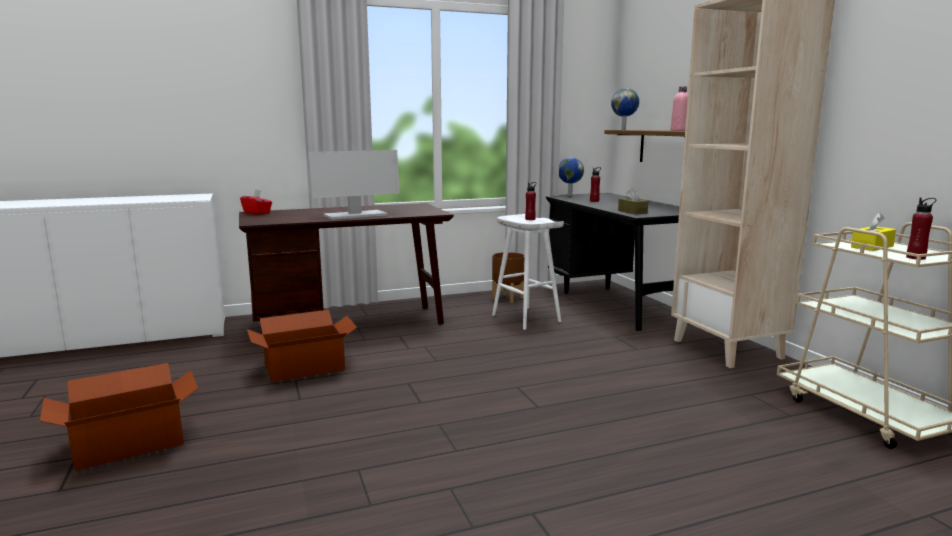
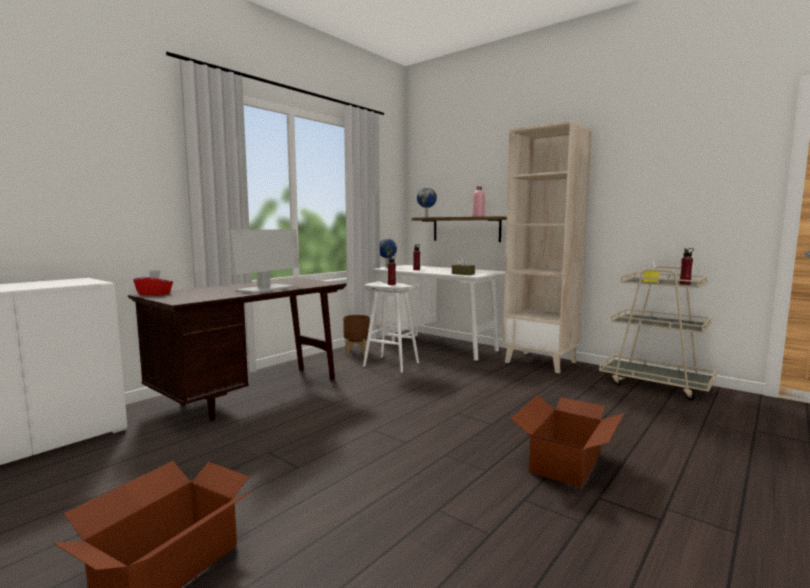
camera: 30 degrees left, 5 degrees down
(305, 368) = (263, 439): cardboard box -> cardboard box (567, 462)
(615, 304) = (436, 345): black desk -> white desk

